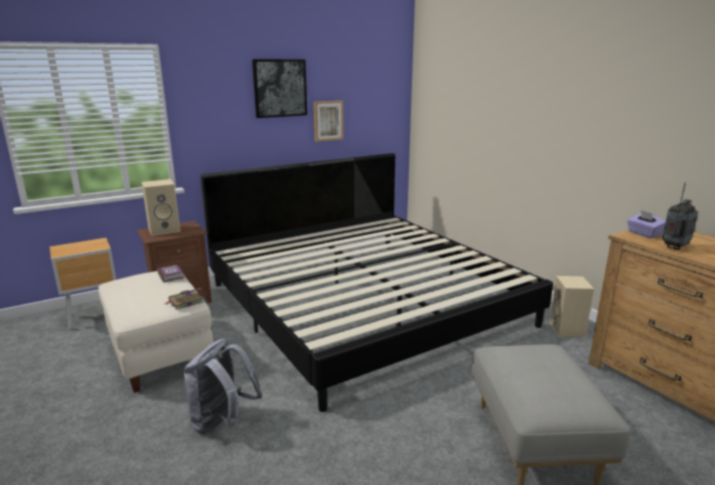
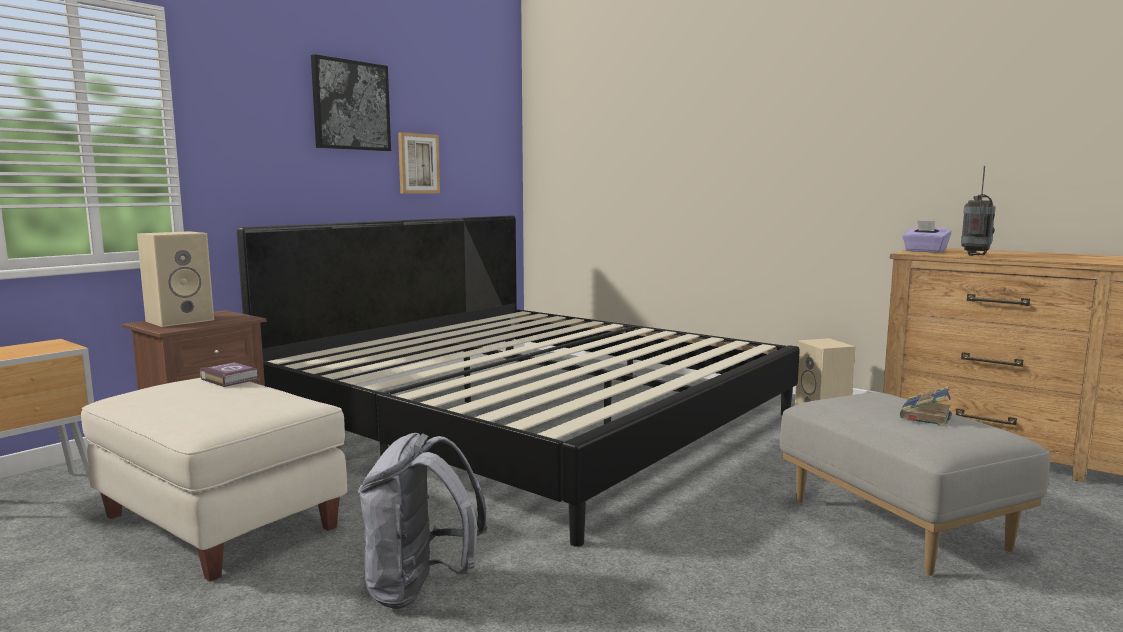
camera: 20 degrees left, 10 degrees down
(185, 302) = (294, 402): book -> book (925, 416)

